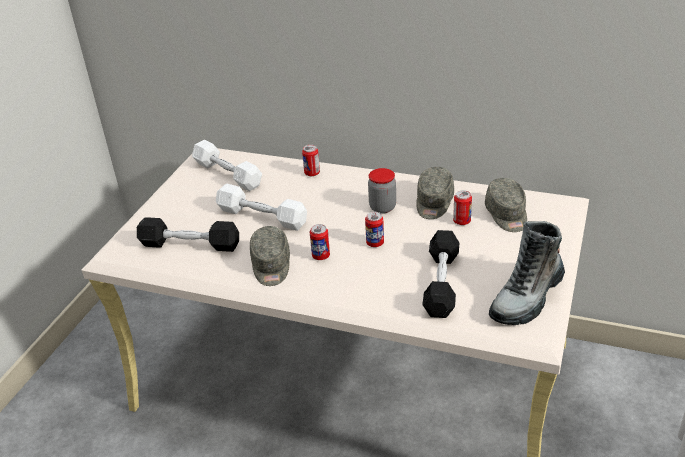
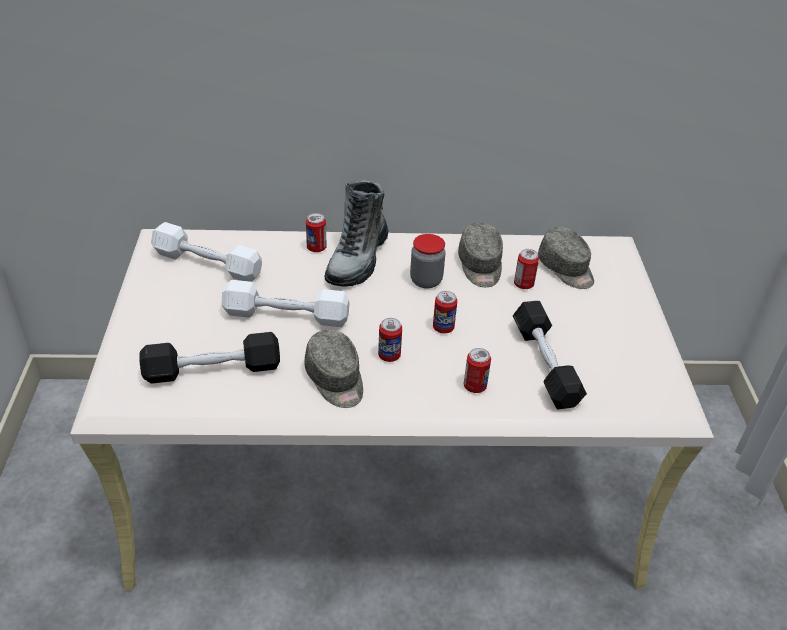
camera: 25 degrees left, 5 degrees up
(373, 288) = (475, 386): none -> can
(527, 297) = (642, 365): boot -> boot (358, 259)

